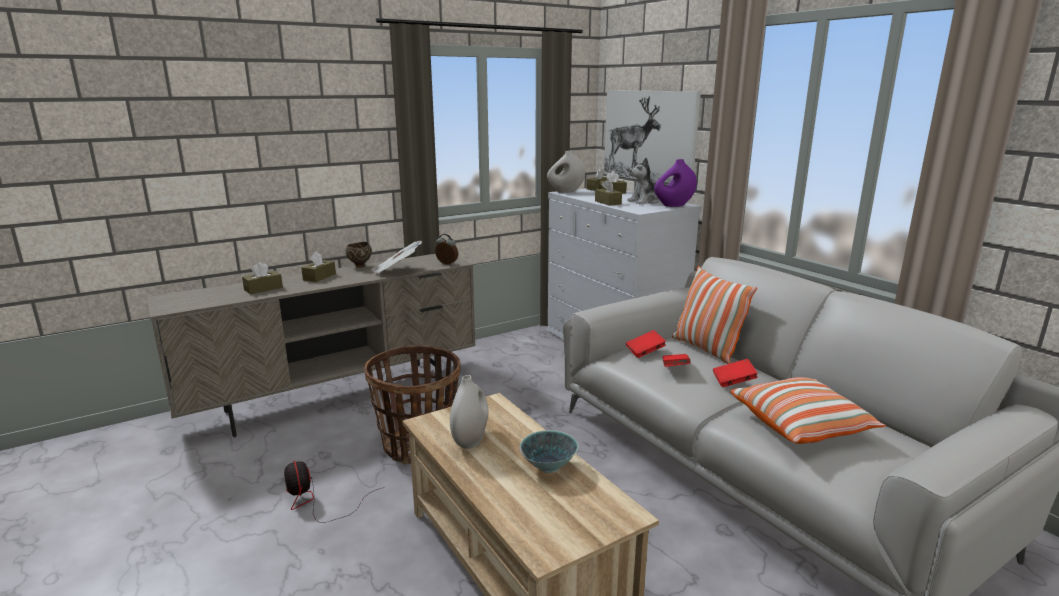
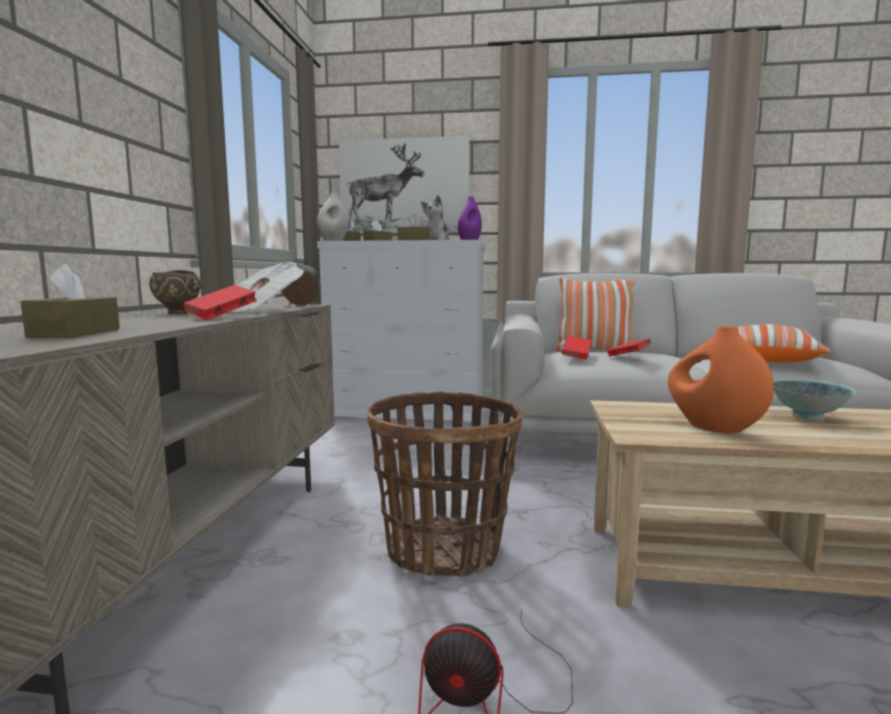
camera: 50 degrees left, 10 degrees down
(319, 277) = (148, 320): brown tissue box -> none
(470, 440) = (713, 428): white vase -> orange vase
(733, 382) = (672, 354): red book -> red book (222, 317)

